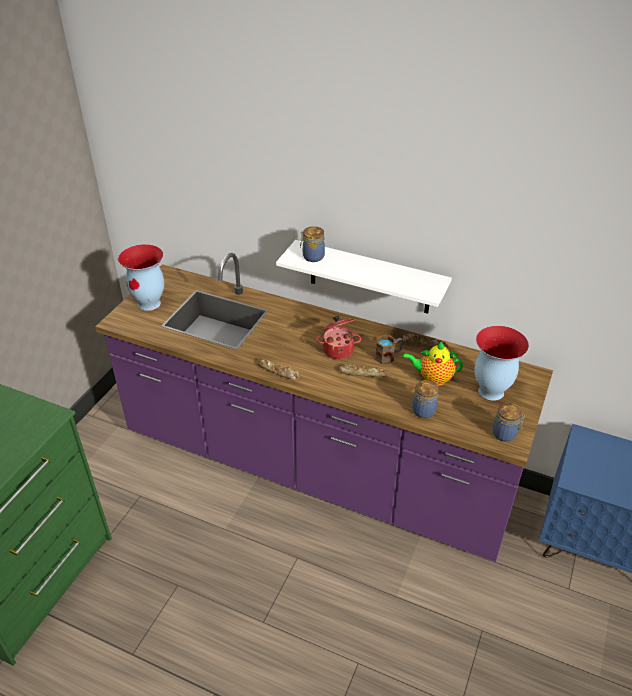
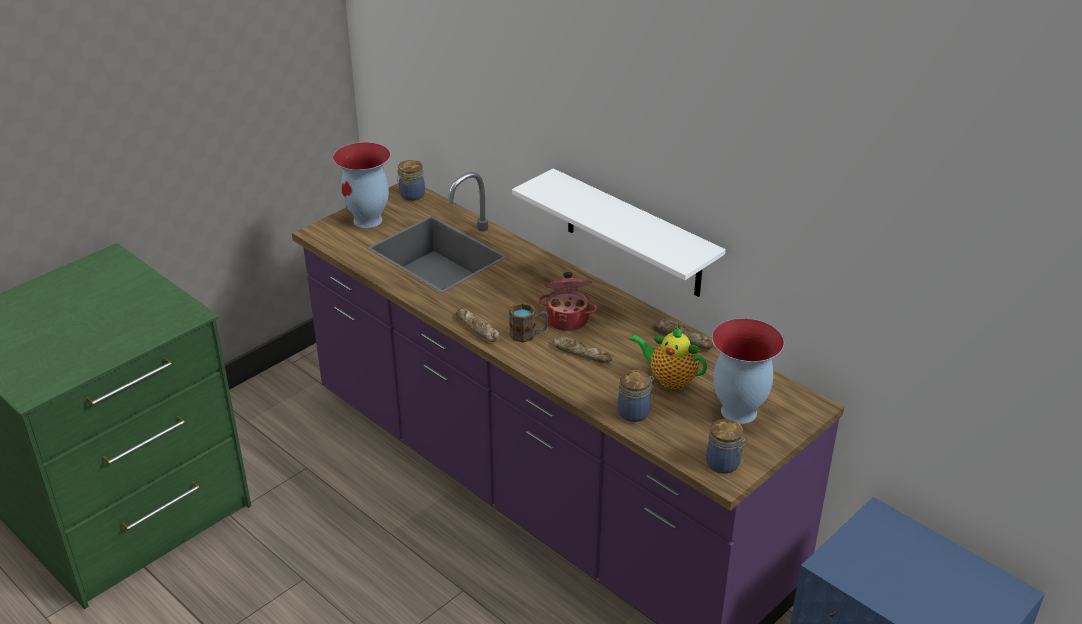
camera: 20 degrees right, 5 degrees down
(312, 256) = (560, 191): jar -> jar (411, 195)
(388, 356) = (627, 341): mug -> mug (528, 334)

